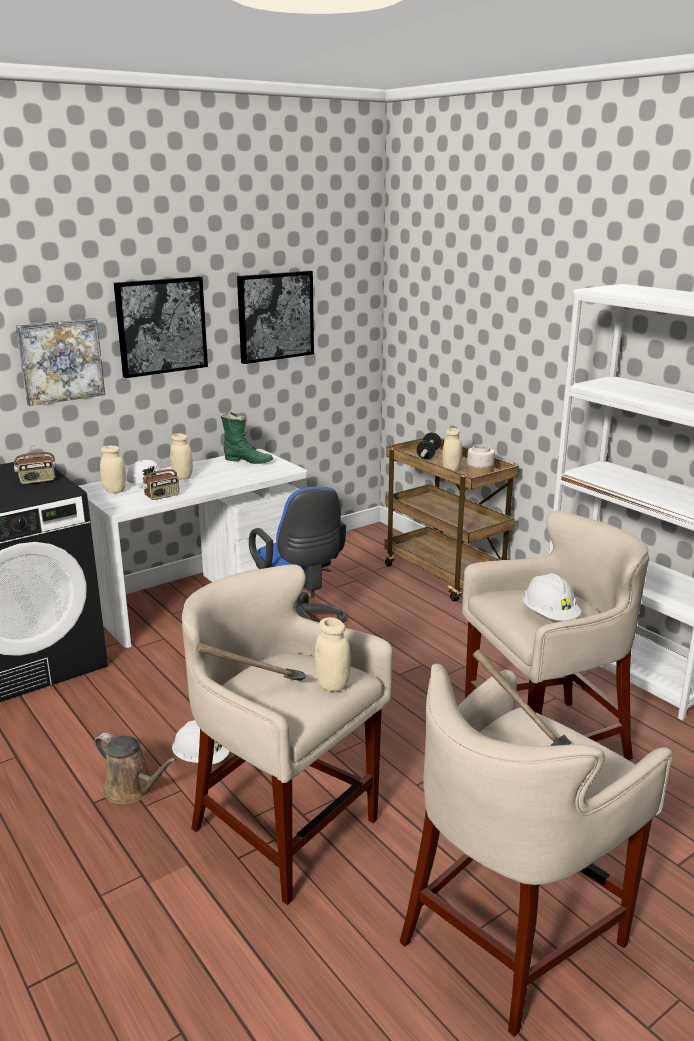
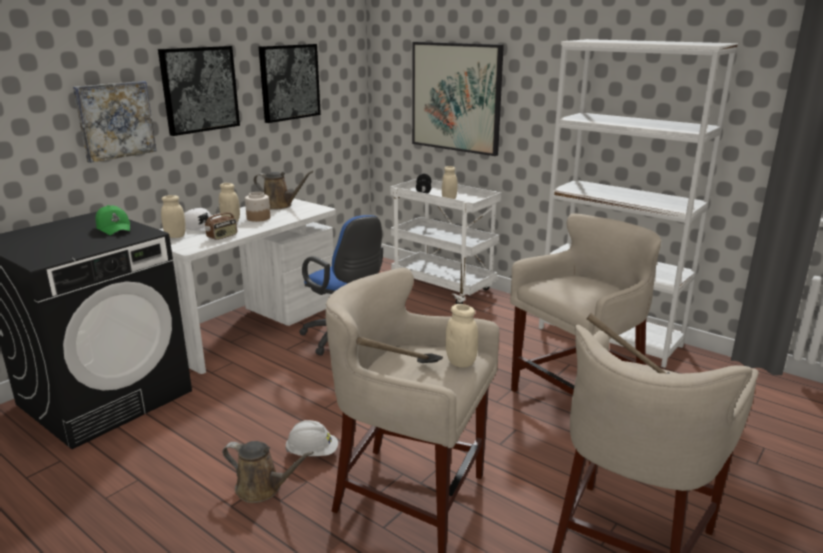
camera: 15 degrees left, 0 degrees up
(37, 481) = (114, 228): radio -> green cap
(247, 461) = (280, 205): green boot -> brown watering can
(446, 576) = (444, 288): brown cart -> white cart
(475, 342) = (456, 97): none -> picture
(479, 474) = (472, 201): jar -> jar (258, 218)
(549, 616) = (590, 293): white hard hat -> none

